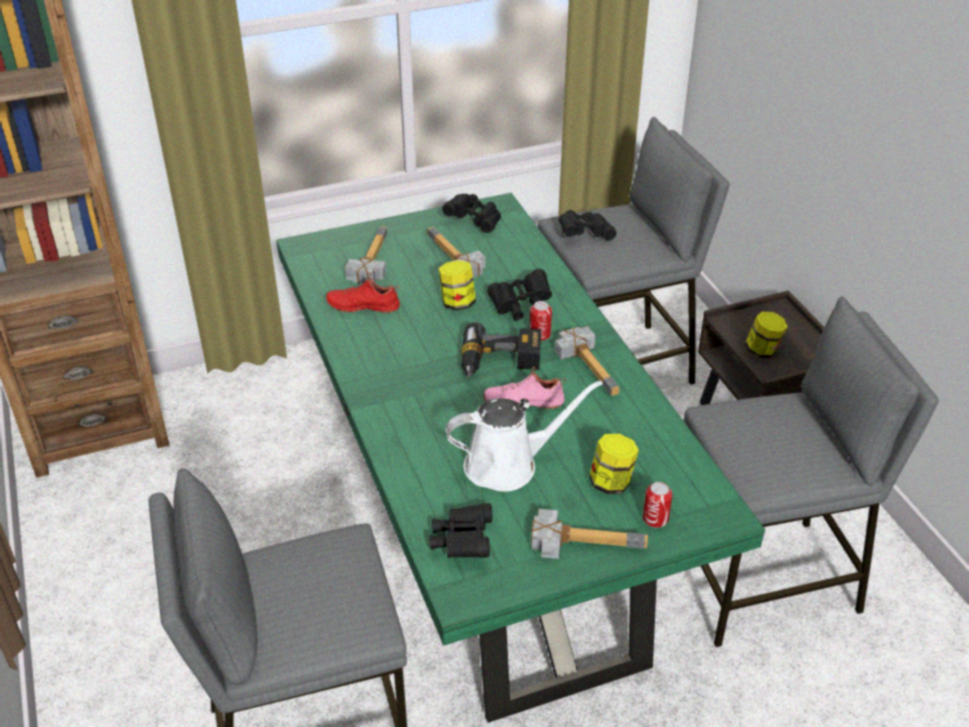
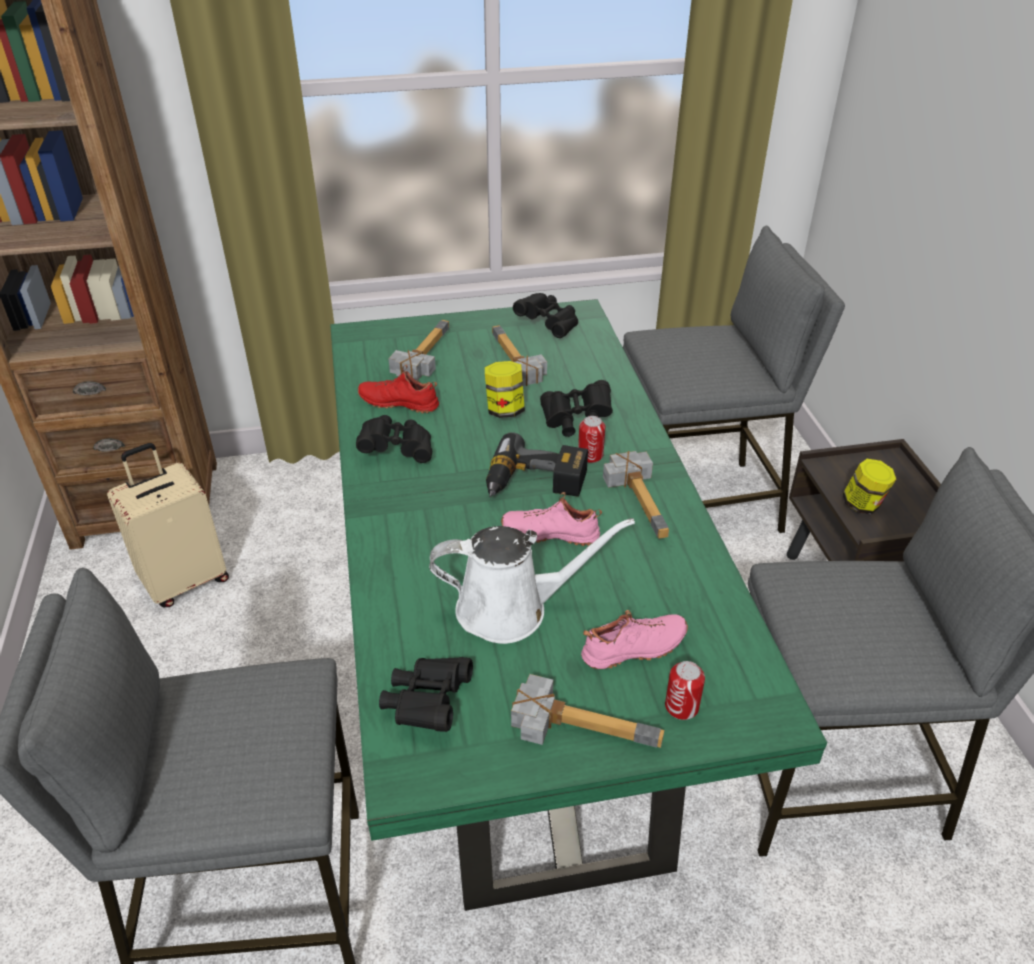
camera: 10 degrees right, 0 degrees up
(159, 492) = (185, 580): none -> beige suitcase
(584, 234) = (672, 351): black binoculars -> black binoculars (397, 449)
(611, 482) = (635, 650): jar -> pink shoe

